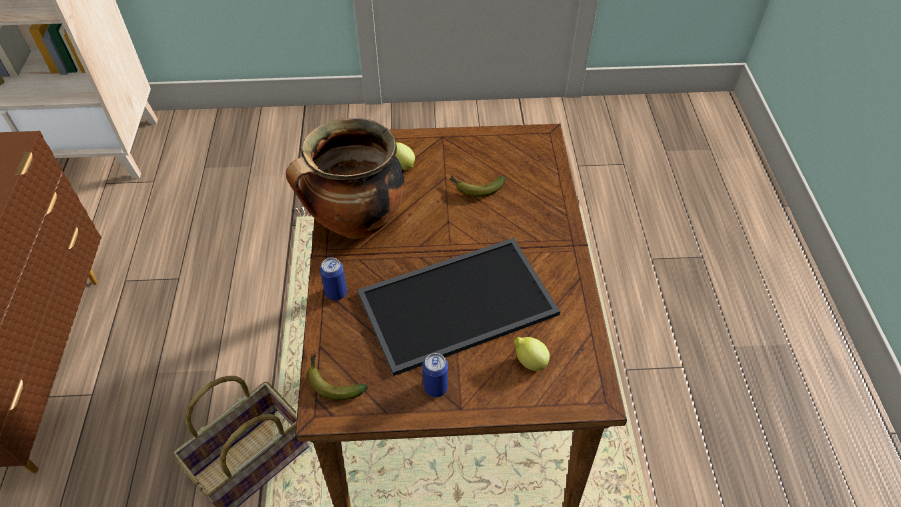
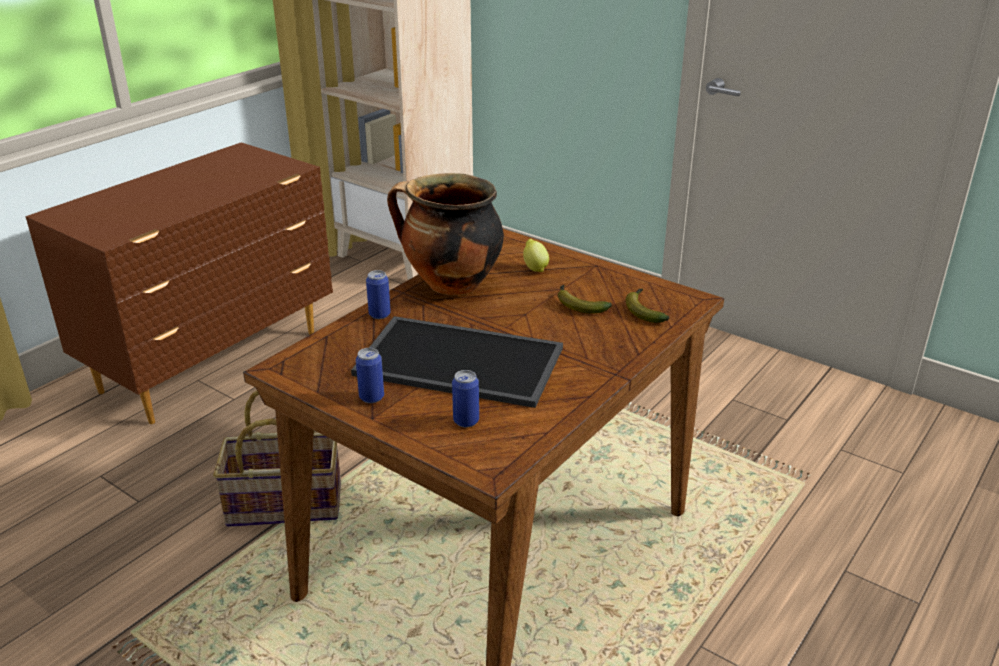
camera: 40 degrees right, 20 degrees down
(332, 382) = (306, 357): banana -> banana (643, 310)
(529, 361) = (466, 421): lemon -> can

